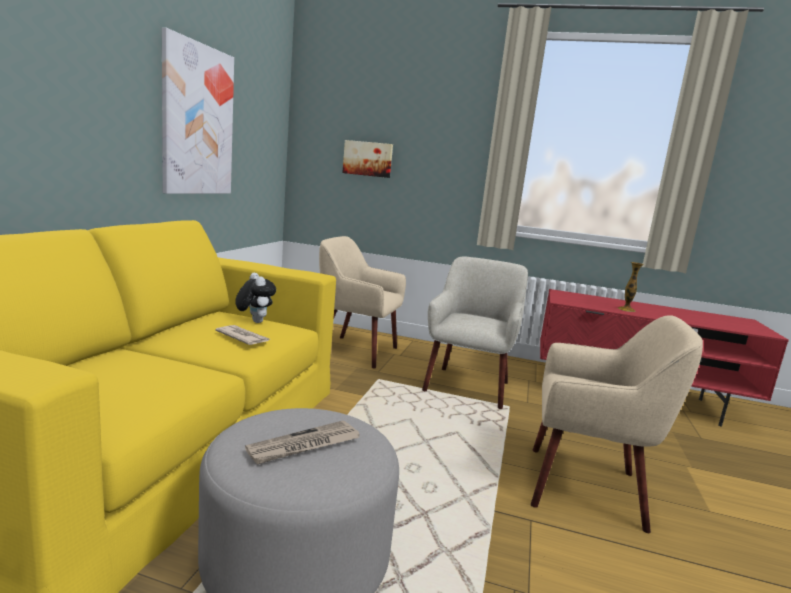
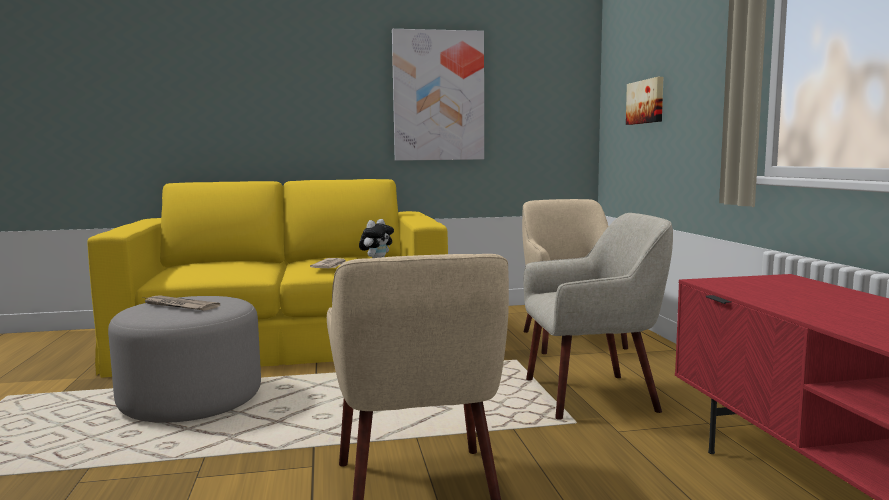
camera: 65 degrees right, 5 degrees down
(626, 309) = (798, 304): vase -> none

